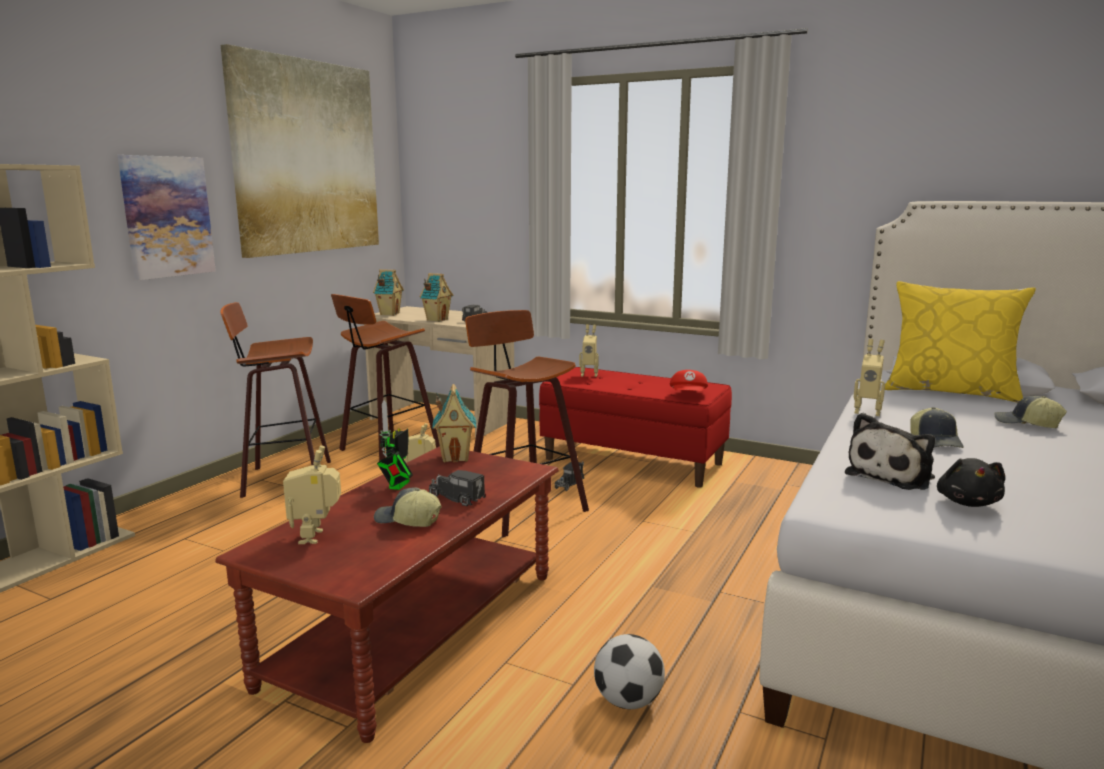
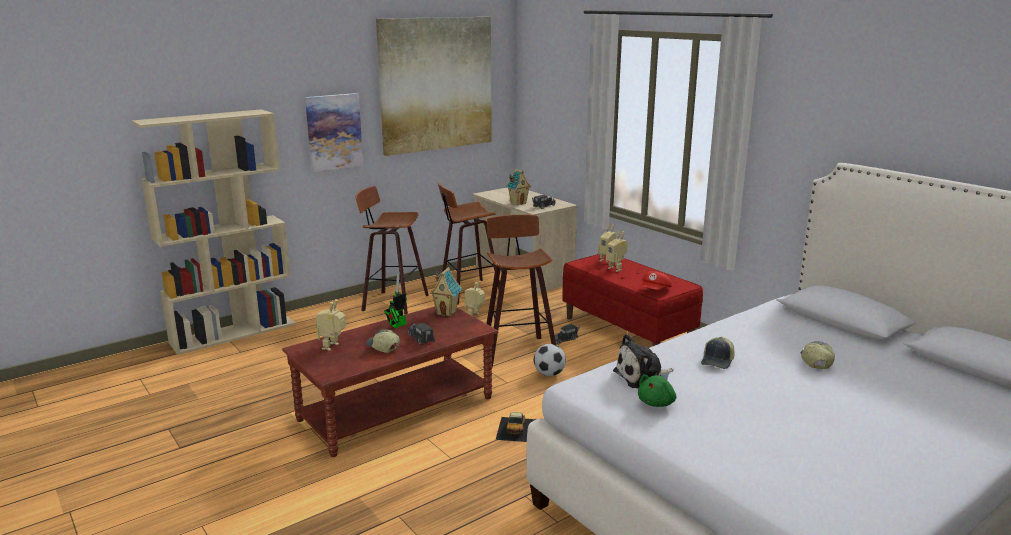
camera: 25 degrees right, 5 degrees up
(389, 314) = (493, 193): toy house -> none
(624, 612) = (516, 429): none -> toy car
(628, 701) = (471, 474): football -> football (549, 374)
(867, 411) = (714, 330): toy robot -> toy robot (616, 269)
(950, 391) = (813, 324): yellow pillow -> none
(967, 502) = (657, 403): black plush toy -> green plush toy
(1026, 424) = (815, 361): cap -> cap turned 45 degrees clockwise

